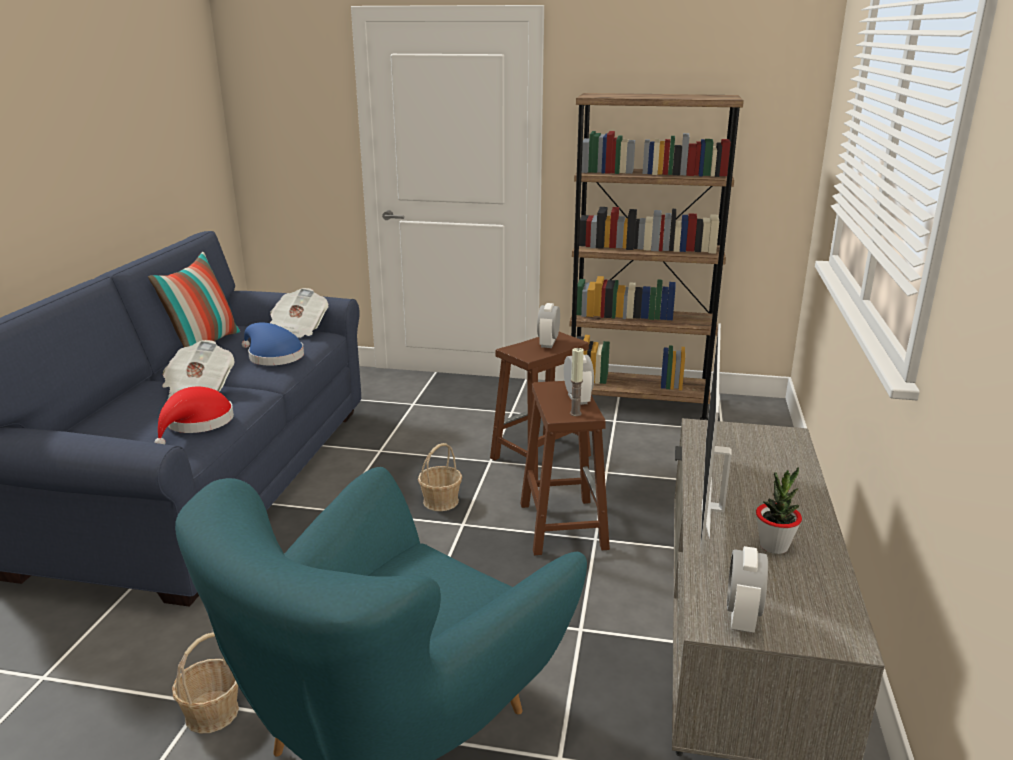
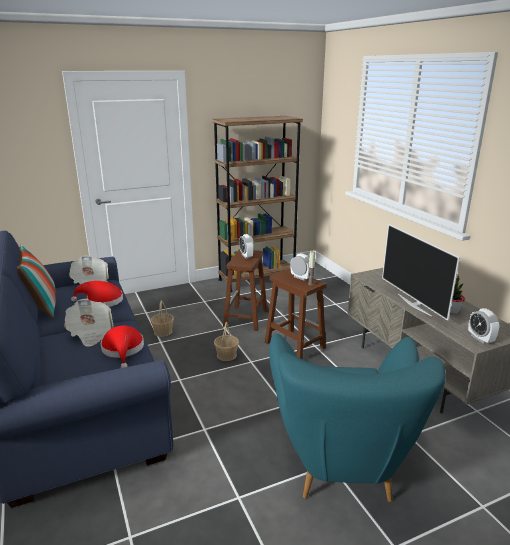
camera: 35 degrees left, 0 degrees up
(211, 713) = (250, 499): basket -> basket (163, 332)
(273, 356) = (101, 301): blue hat -> red hat

